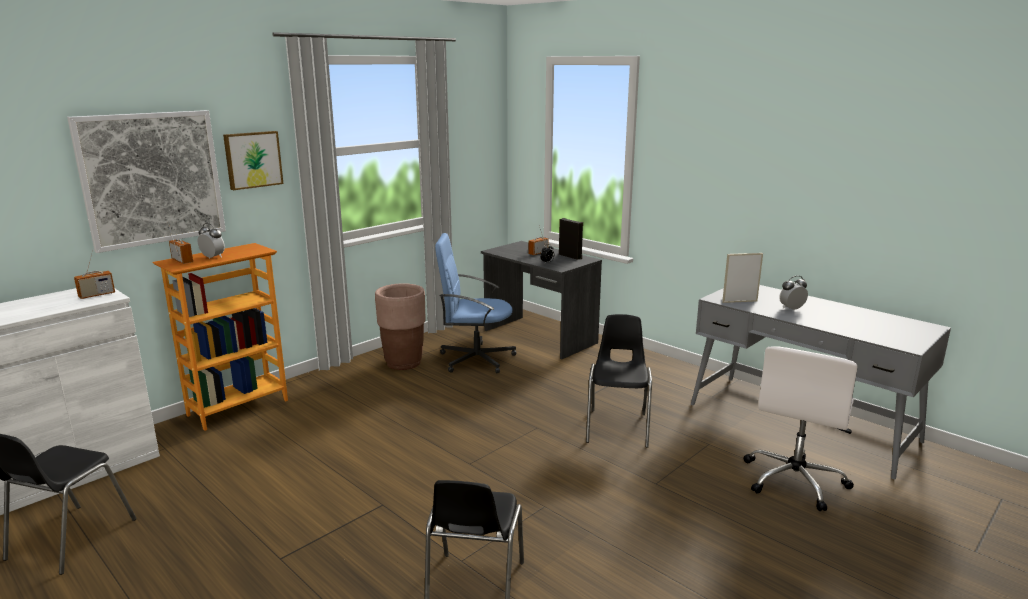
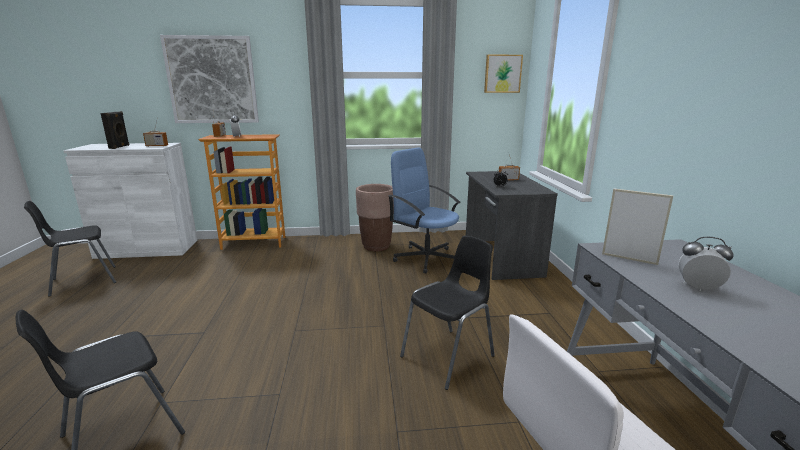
camera: 40 degrees right, 0 degrees up
(252, 159) = (282, 74): picture -> picture (502, 74)
(571, 256) = (532, 186): black speaker -> black speaker (120, 147)

